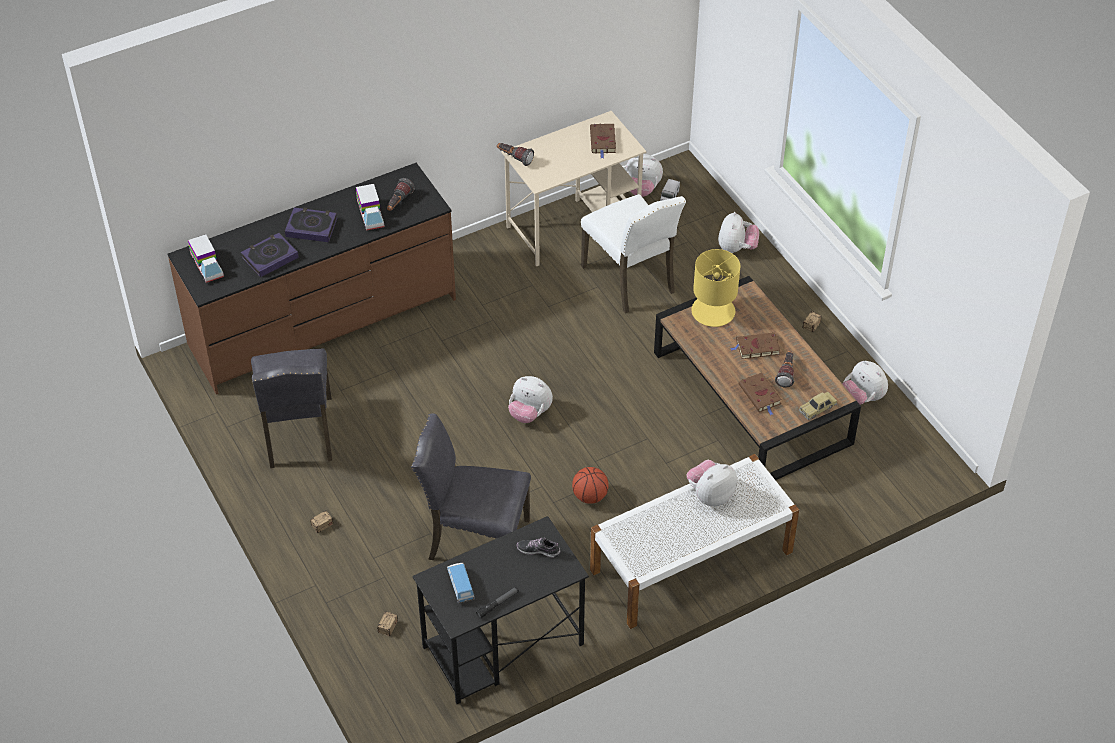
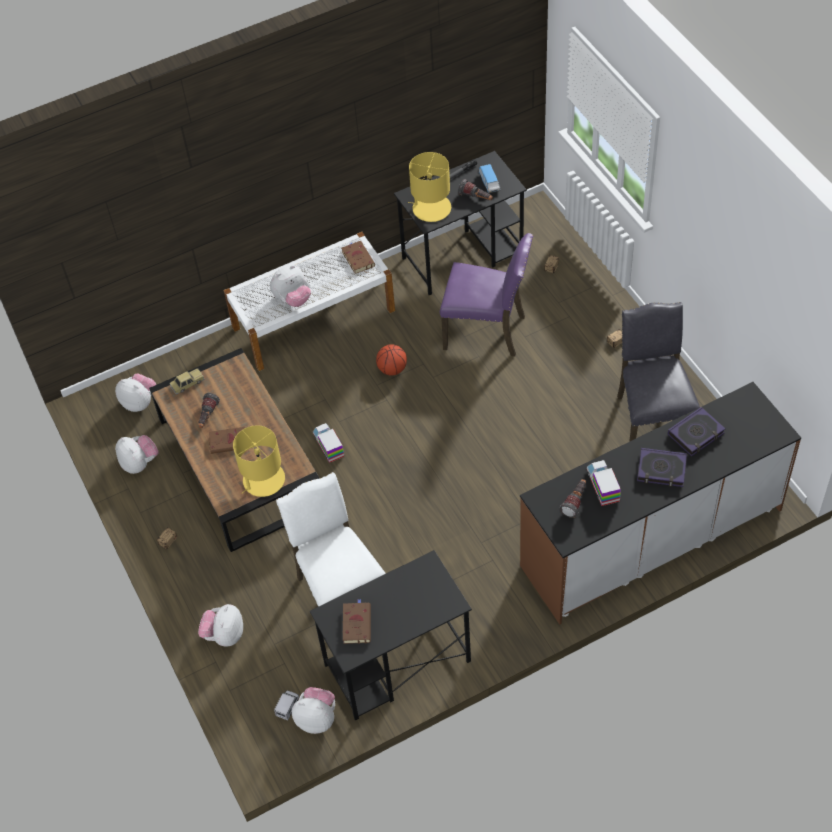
camera: 175 degrees left, 5 degrees up
(207, 266) = (756, 423): toy truck -> toy truck (328, 446)
(476, 540) = (487, 331): grey chair -> purple chair
(514, 158) = (456, 597): flashlight -> flashlight (476, 198)
(529, 413) = (443, 443): plush toy -> plush toy (140, 402)
(538, 550) = (431, 208): shoe -> yellow table lamp
(574, 226) = (396, 664): beige desk -> black desk
(760, 395) = (235, 395): brown book -> brown book (357, 258)

